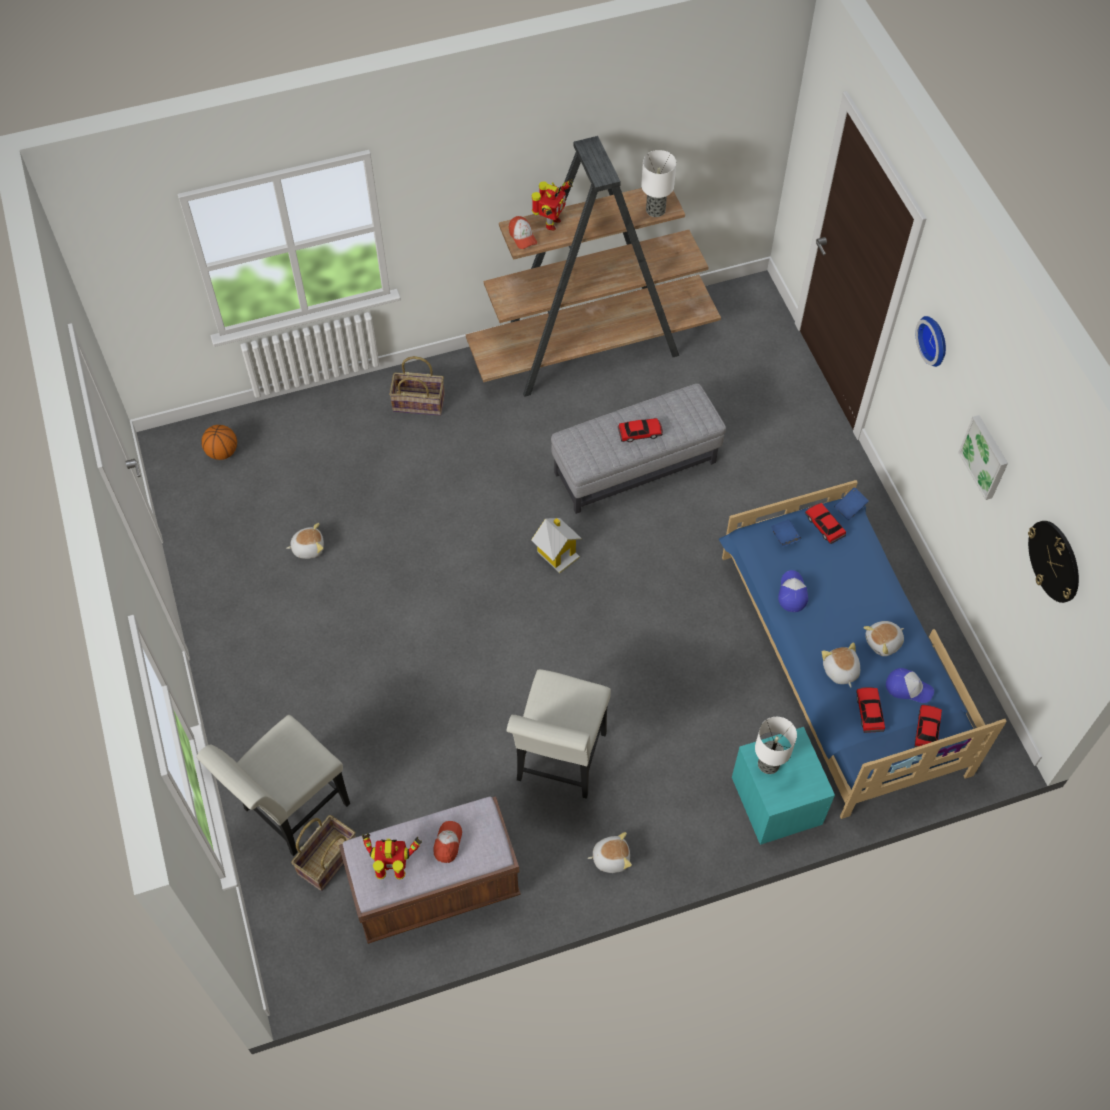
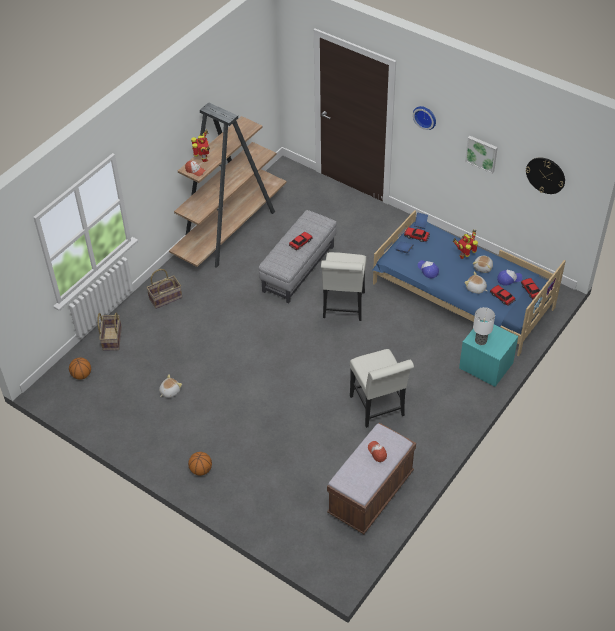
camera: 35 degrees left, 10 degrees down
(250, 692) = (201, 470): none -> basketball
(290, 811) = (271, 507): white chair -> white chair (343, 308)
(327, 858) = (309, 515): basket -> basket (111, 338)
(394, 867) = (362, 477): toy robot -> toy robot (465, 256)
(557, 553) = (295, 324): toy house -> none
(610, 857) = (437, 432): plush toy -> none
(655, 210) = (247, 130): table lamp -> none

